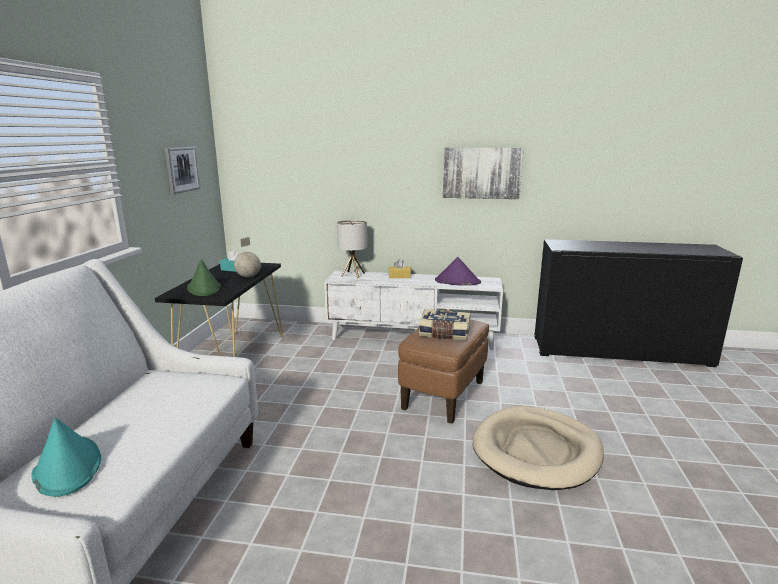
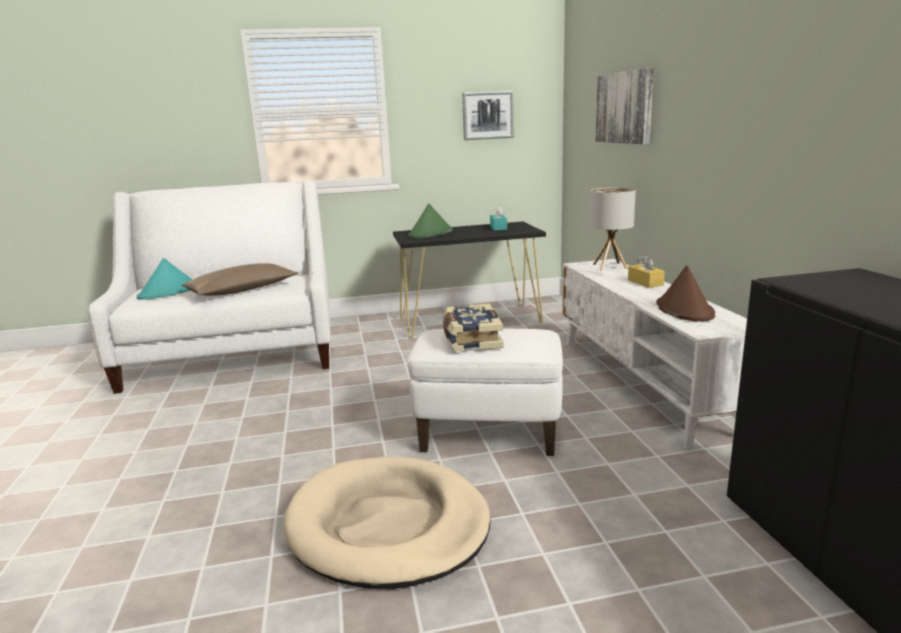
camera: 70 degrees right, 0 degrees up
(163, 409) = (242, 290): none -> brown pillow
(248, 276) = (482, 234): globe -> none
(444, 395) = (489, 435): brown ottoman -> white ottoman
(457, 281) = (684, 310): purple hat -> brown hat
(481, 173) = (774, 112): picture -> picture (625, 107)

